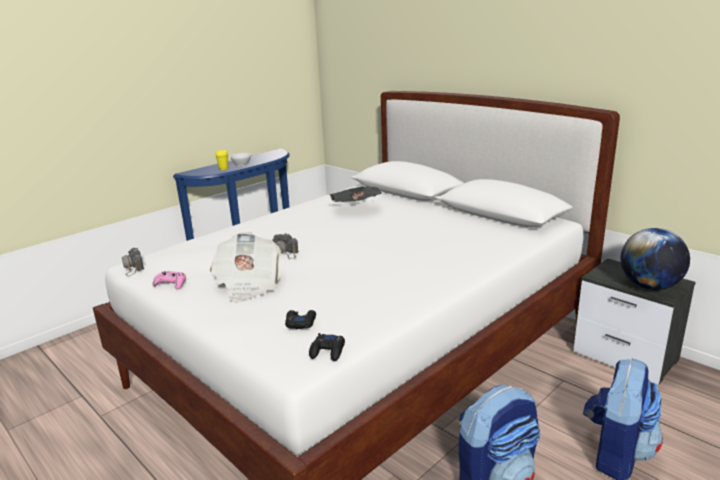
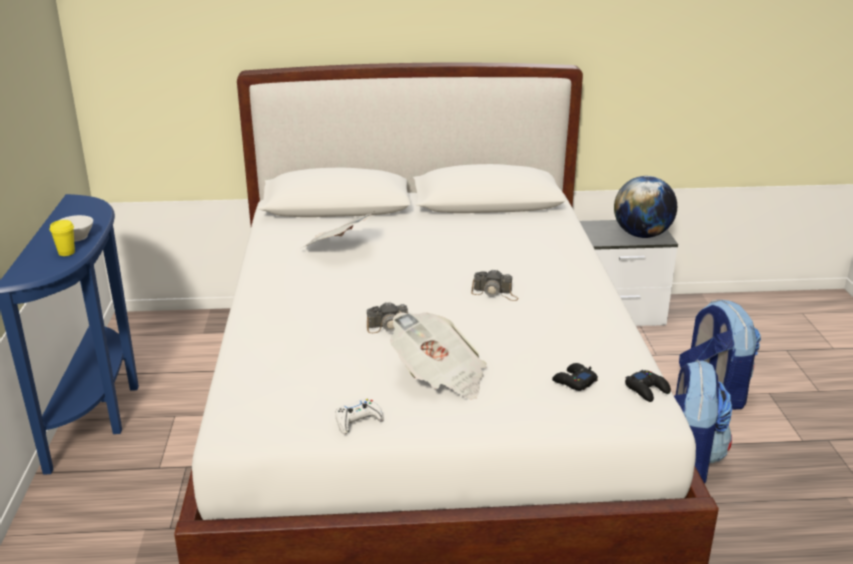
camera: 50 degrees left, 5 degrees up
(133, 267) = (250, 432): camera -> camera (495, 293)
(171, 284) = (358, 421): pink game controller -> white game controller

